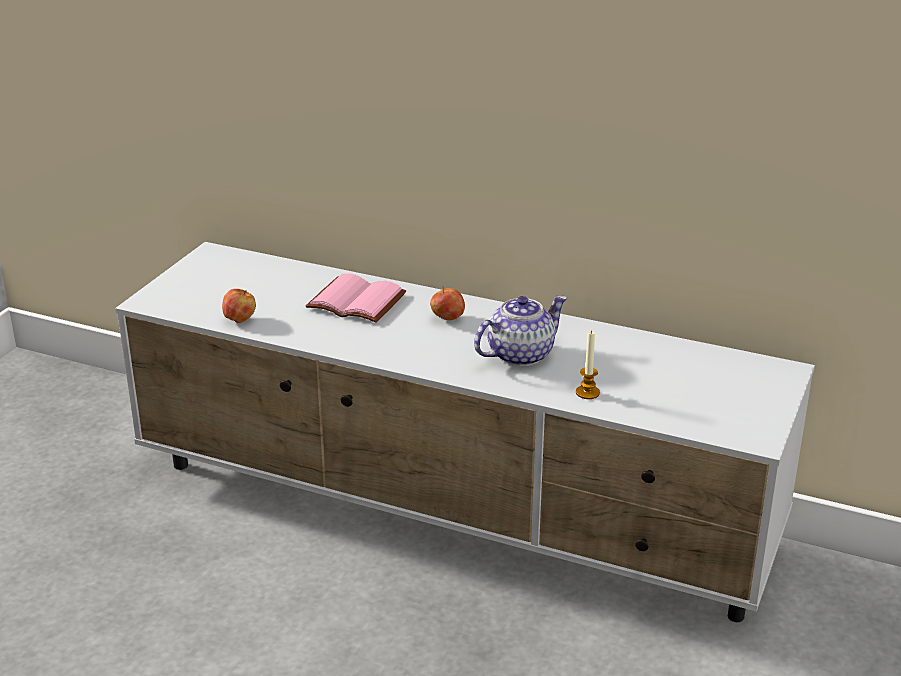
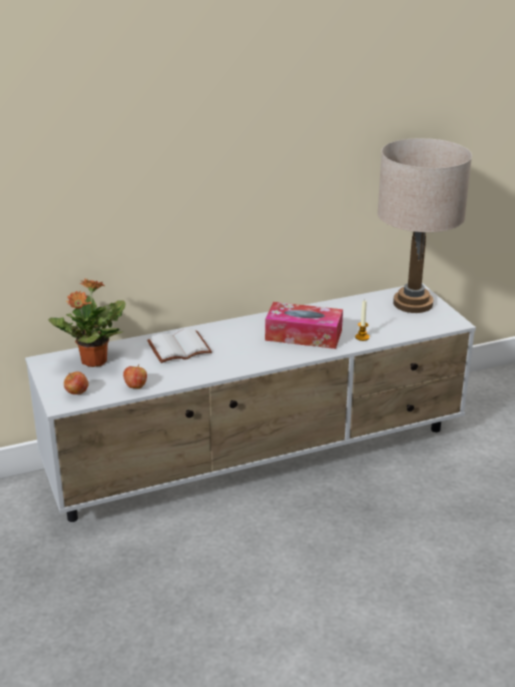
camera: 45 degrees left, 0 degrees up
(252, 275) = (93, 361): none -> potted plant
(354, 303) = (178, 349): pink book -> white book
(447, 318) = (239, 335): apple -> apple (77, 393)
(519, 355) = (303, 335): teapot -> tissue box
(742, 385) = (412, 303): none -> beige table lamp

